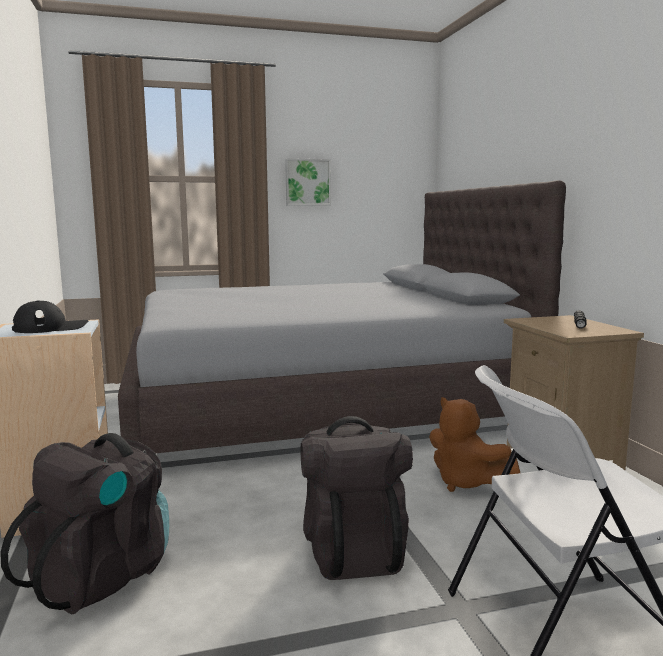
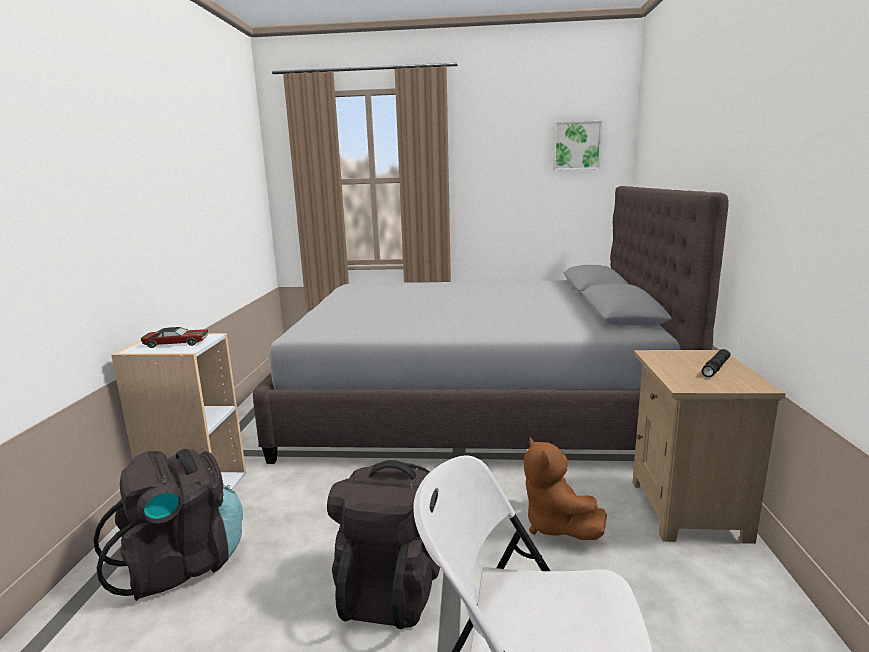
camera: 20 degrees right, 5 degrees up
(51, 328) = (177, 343): black cap -> toy car
(307, 182) = (491, 179): picture -> picture (576, 146)

